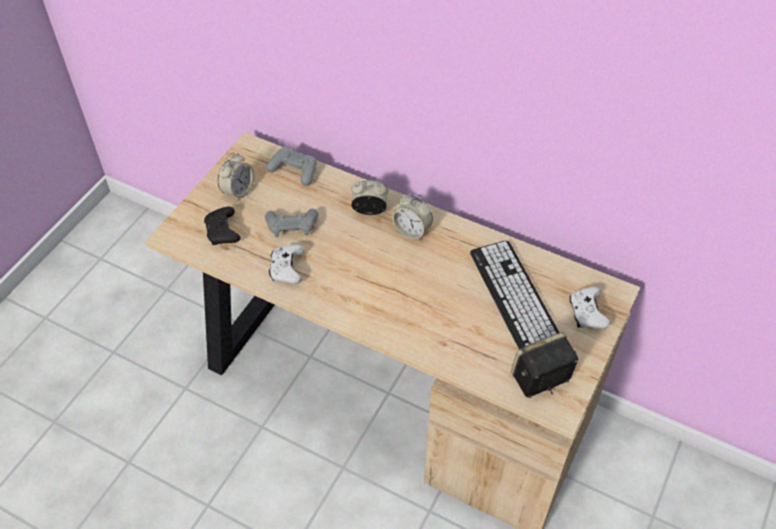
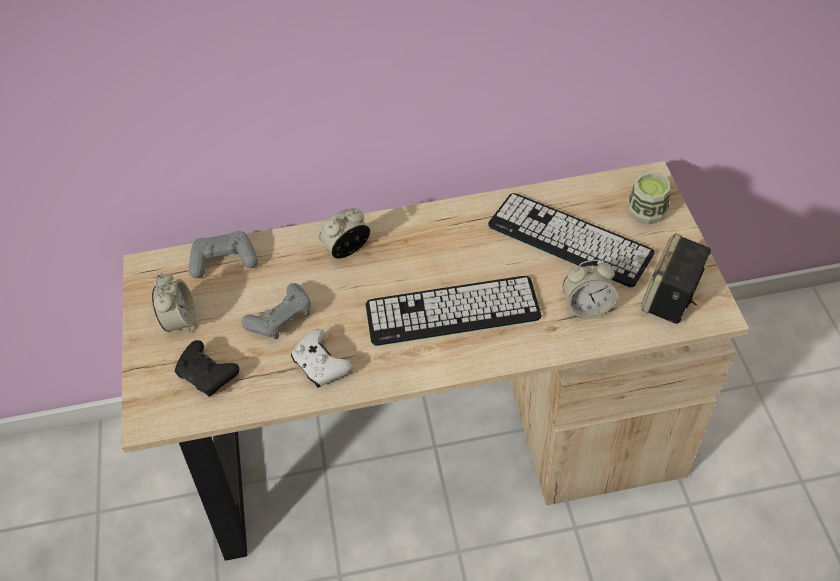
camera: 35 degrees left, 0 degrees up
(393, 290) = (452, 311): none -> keyboard
(412, 231) = (411, 242): alarm clock -> alarm clock (587, 307)
(587, 313) = (646, 213): white game controller -> cup

